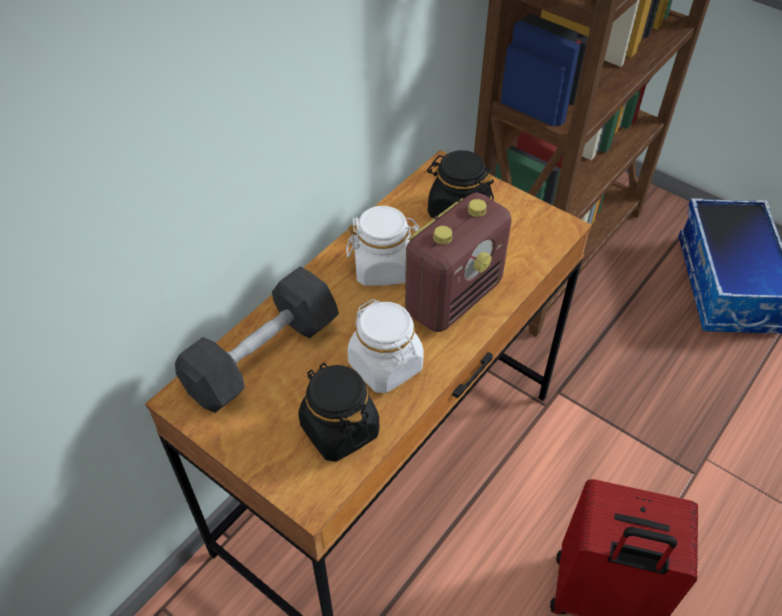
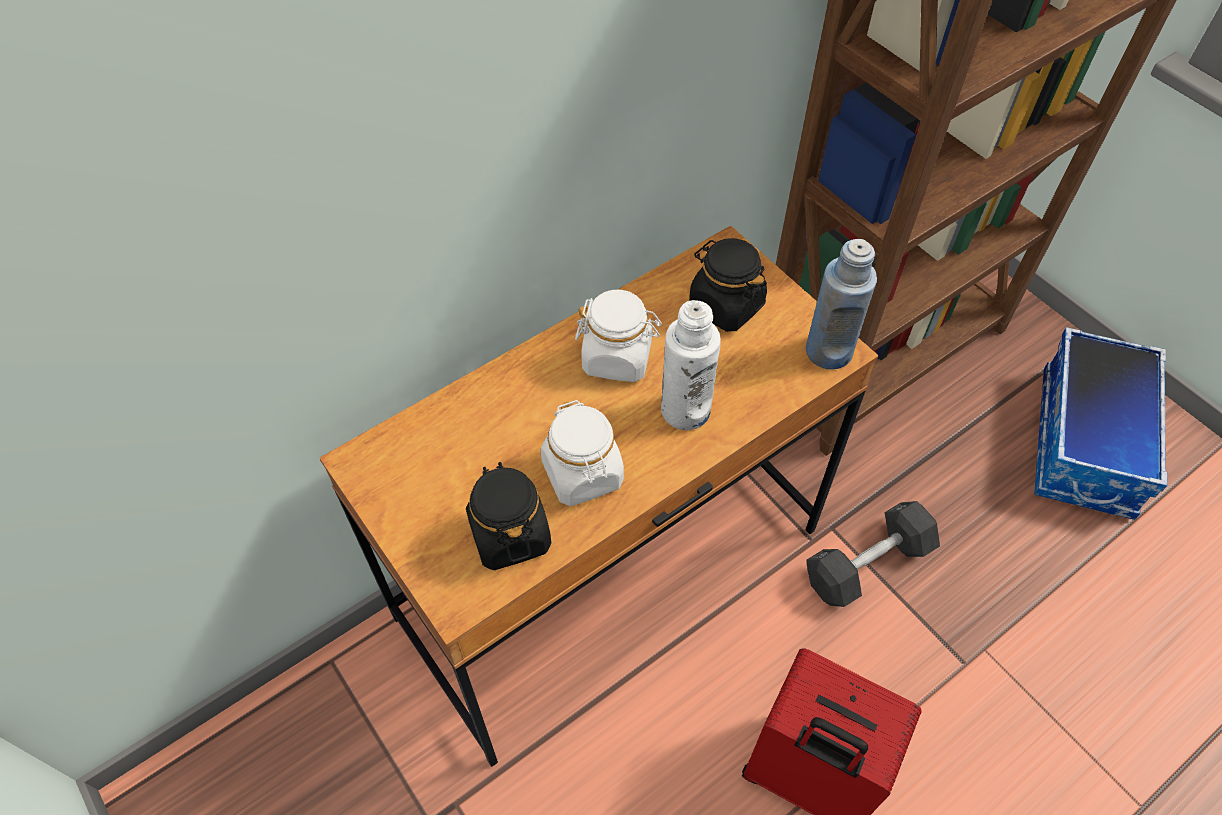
camera: 15 degrees right, 5 degrees up
(262, 356) = (454, 433): grey dumbbell -> grey dumbbell (868, 564)
(454, 297) = (685, 410): radio -> white bottle
(552, 229) = (828, 351): none -> blue bottle

